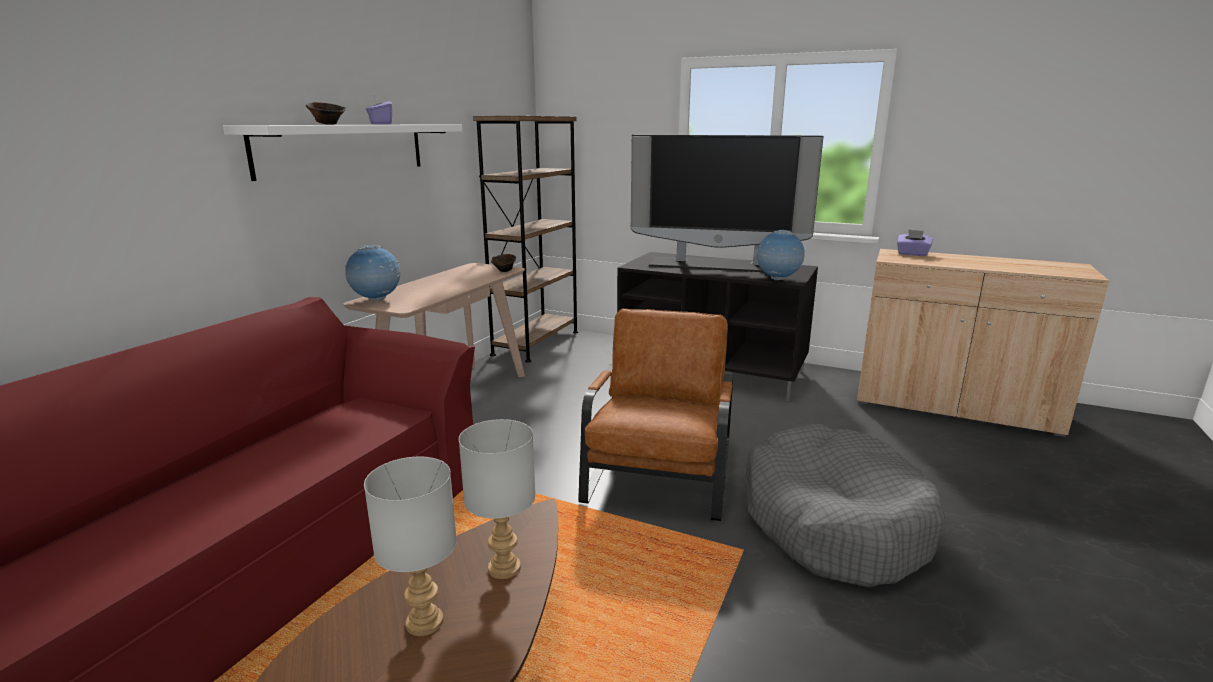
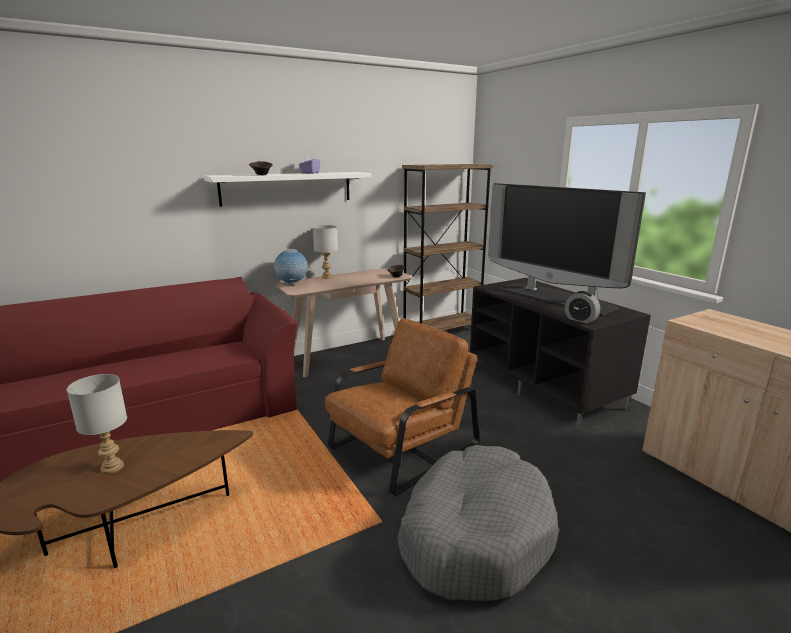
camera: 35 degrees right, 0 degrees up
(505, 567) = (177, 457): grey table lamp -> grey table lamp (327, 277)
(778, 279) = (580, 320): globe -> alarm clock
(912, 254) = (730, 320): purple tissue box -> none

